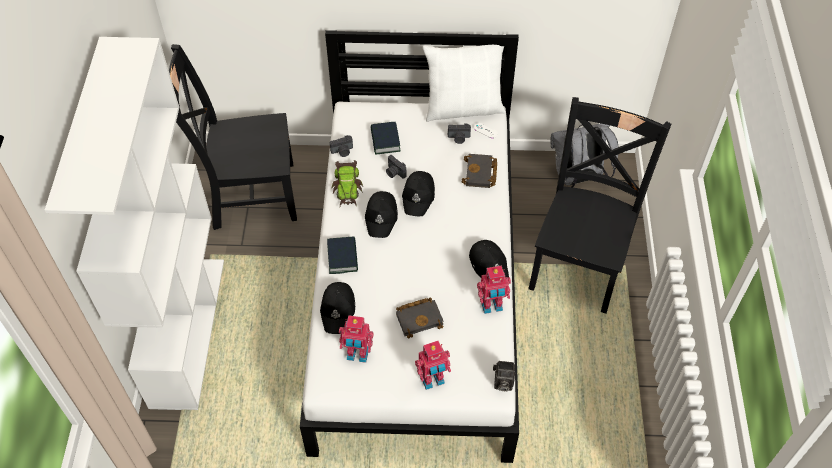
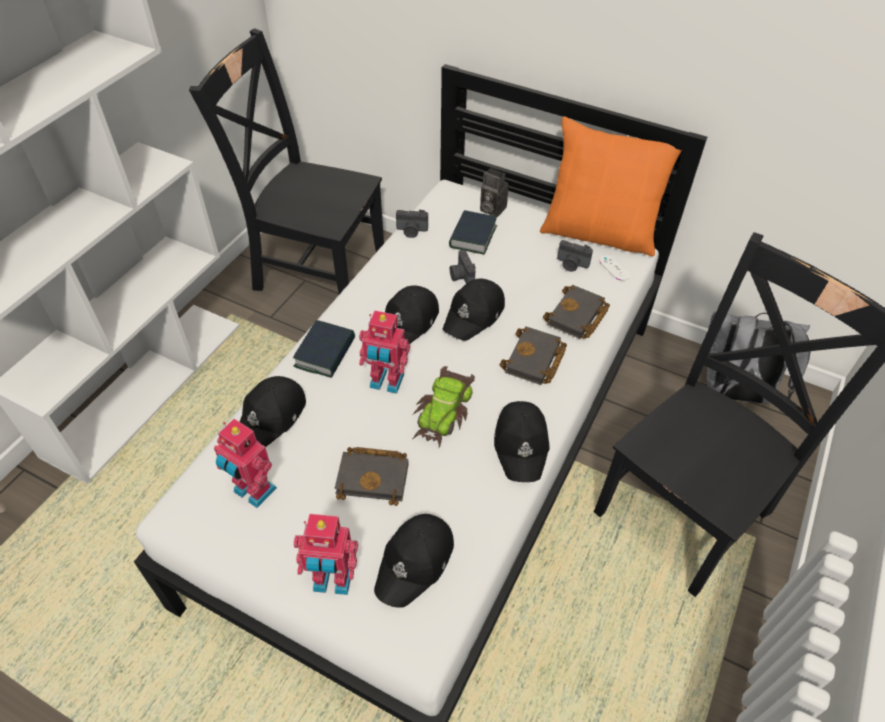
camera: 25 degrees right, 5 degrees down
(347, 187) = (390, 272): toy car -> toy car (443, 412)
(463, 107) = (599, 233): white pillow -> orange pillow
(469, 352) = (415, 562): none -> black cap
(470, 212) = (534, 361): none -> black book
(492, 306) = (491, 505): toy robot -> toy robot (386, 383)
(502, 383) = (437, 638): camera -> camera (491, 209)

